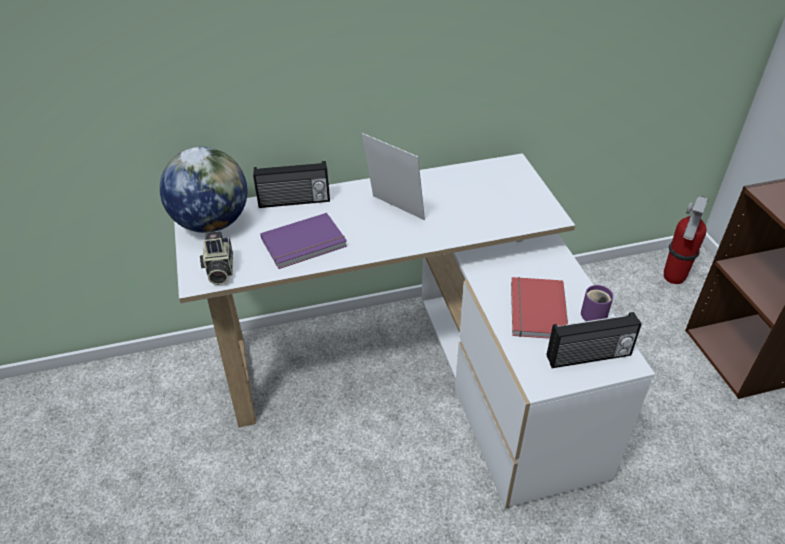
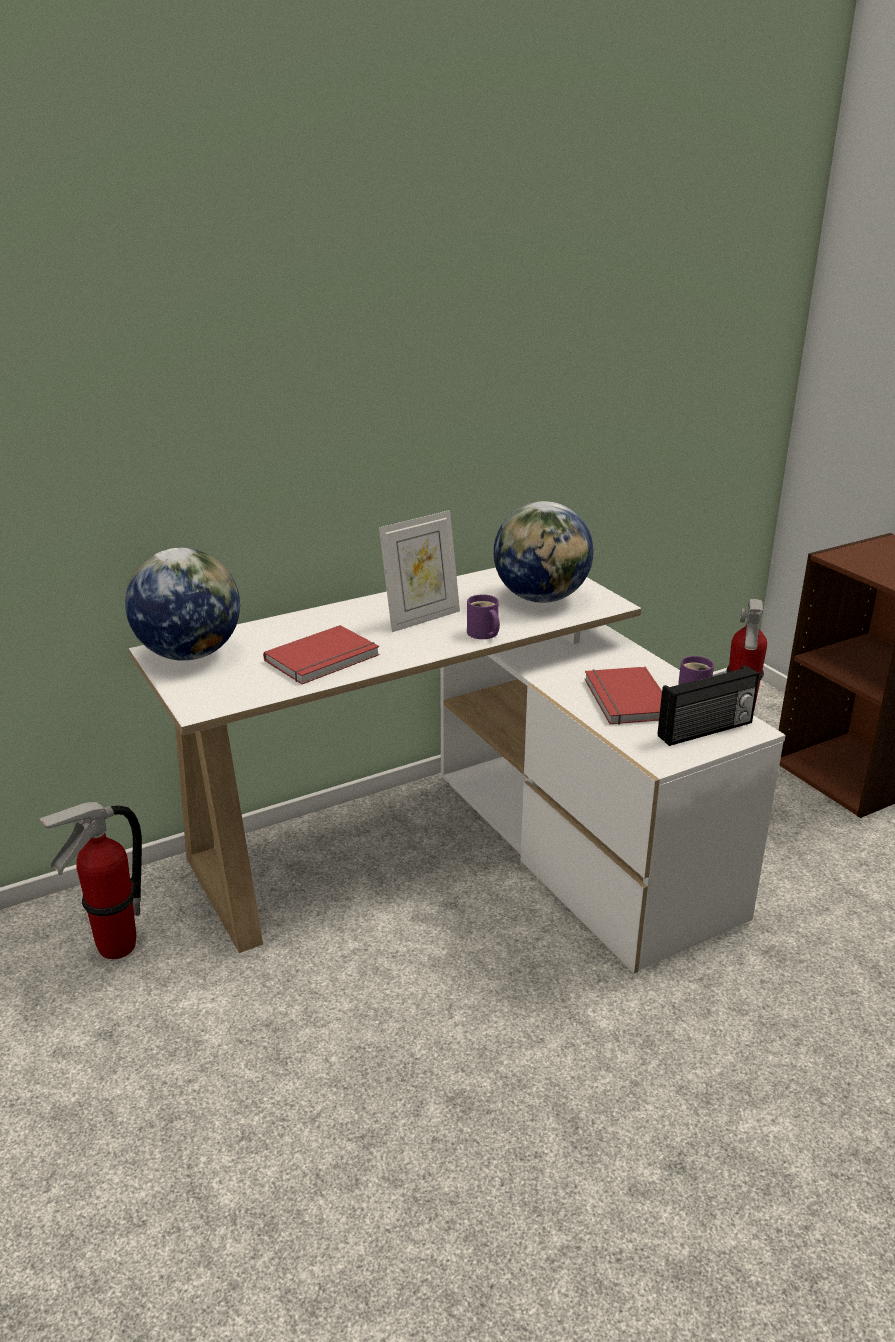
camera: 15 degrees left, 15 degrees down
(162, 406) = (115, 948): none -> fire extinguisher
(219, 270) = (223, 695): camera -> none
(294, 201) = (289, 623): radio -> none
(305, 244) = (324, 659): purple book -> red book
(394, 211) = (421, 618): picture frame -> picture frame turned 120 degrees clockwise
(435, 236) = (483, 634): none -> purple mug
(497, 202) = (541, 598): none -> globe

